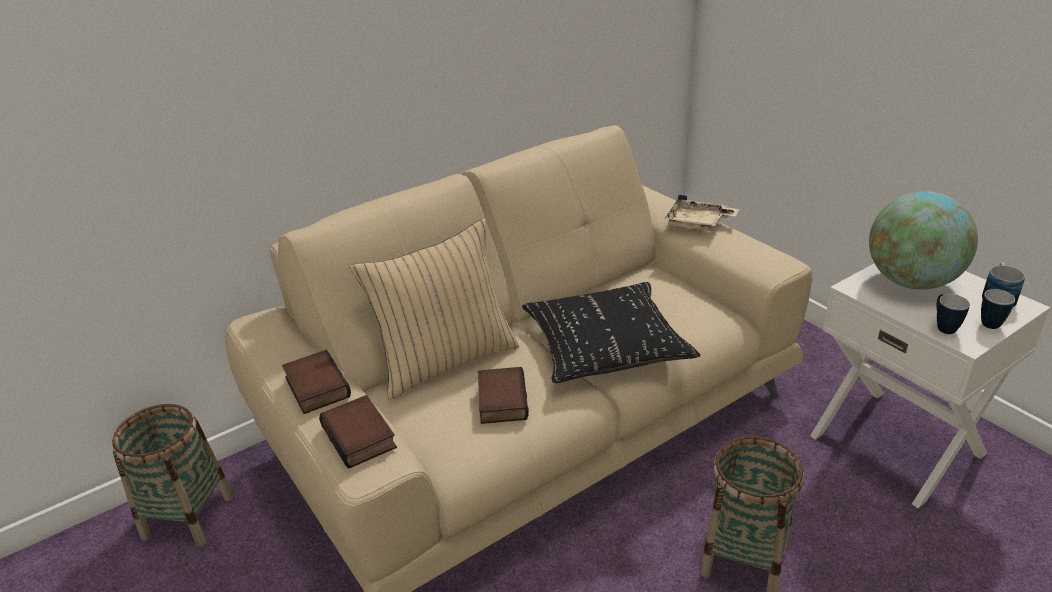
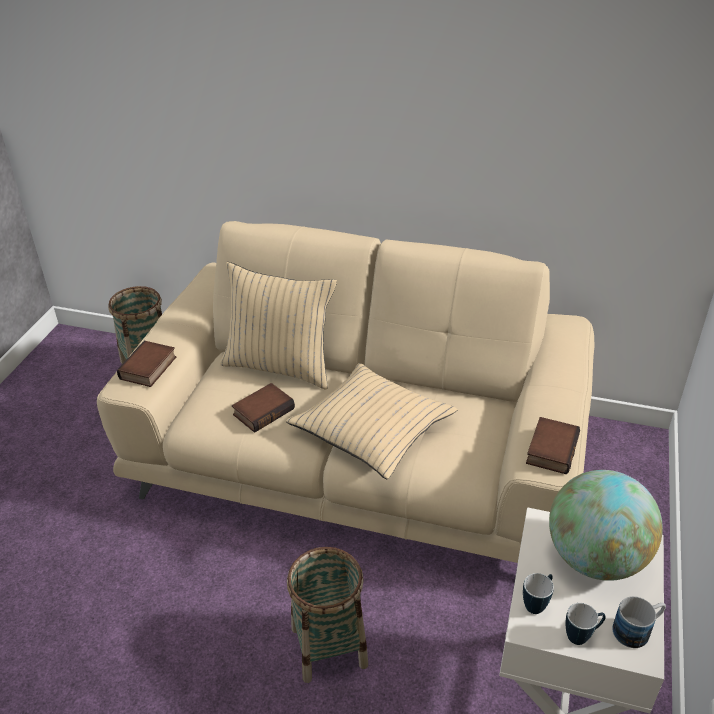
camera: 50 degrees right, 5 degrees up
(315, 387) = (177, 327): book -> book (550, 449)
(605, 346) = (372, 429): black pillow -> beige pillow
(698, 223) = (558, 392): beige tray -> none

